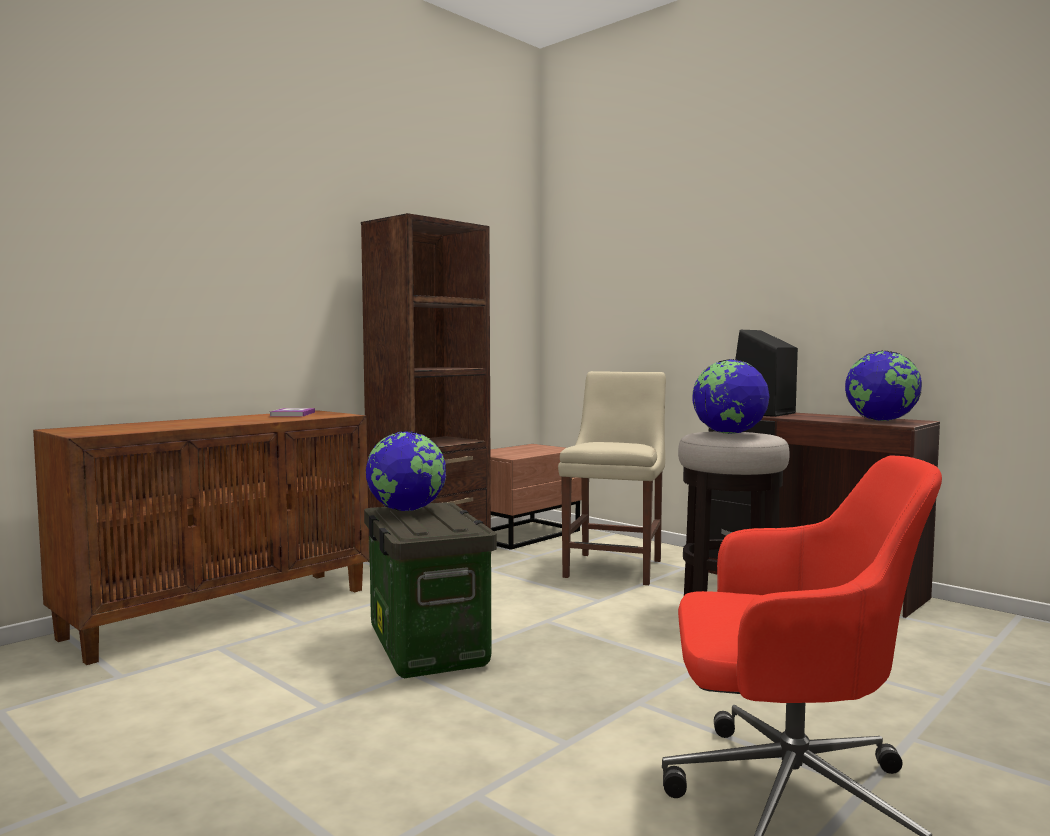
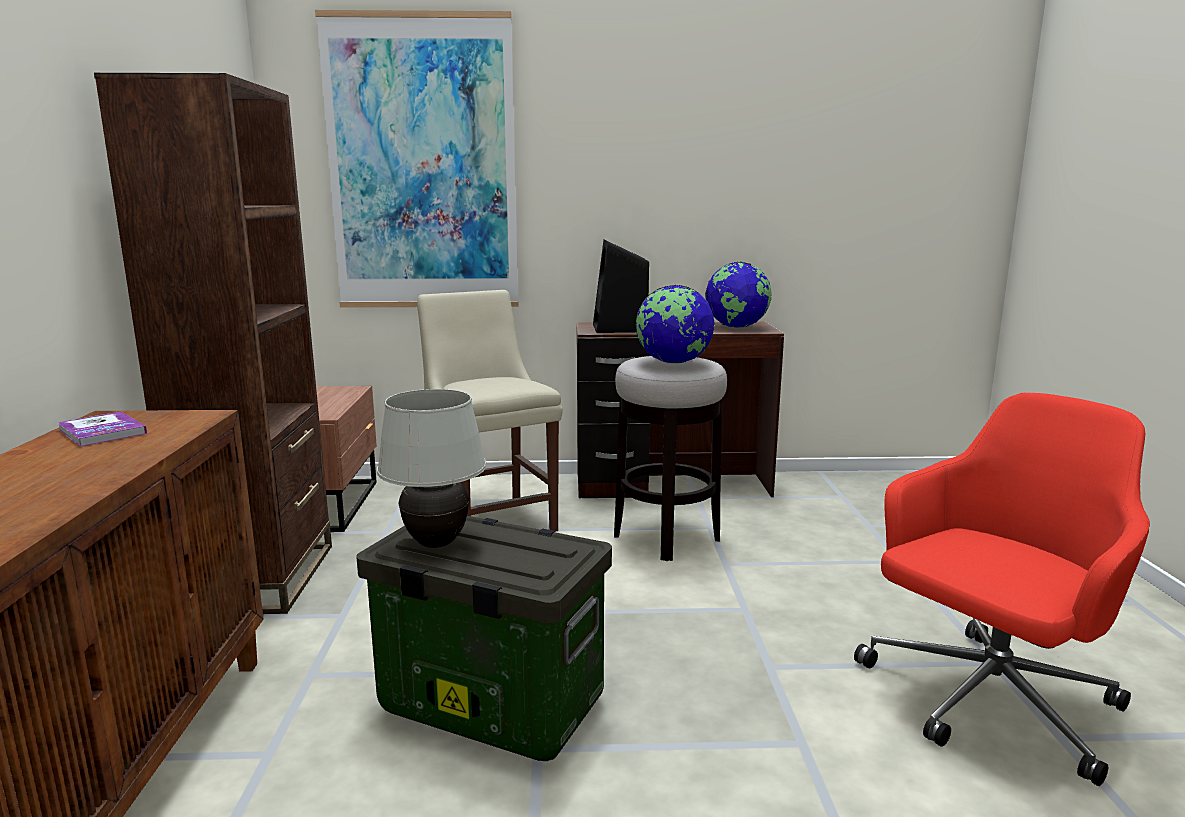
camera: 45 degrees left, 10 degrees up
(407, 510) = (436, 543): globe -> white table lamp
(633, 274) = (423, 166): none -> picture

